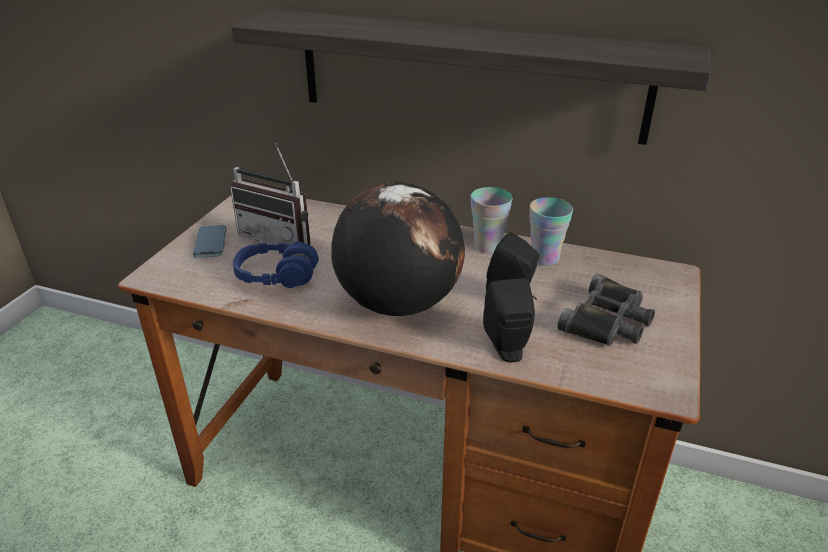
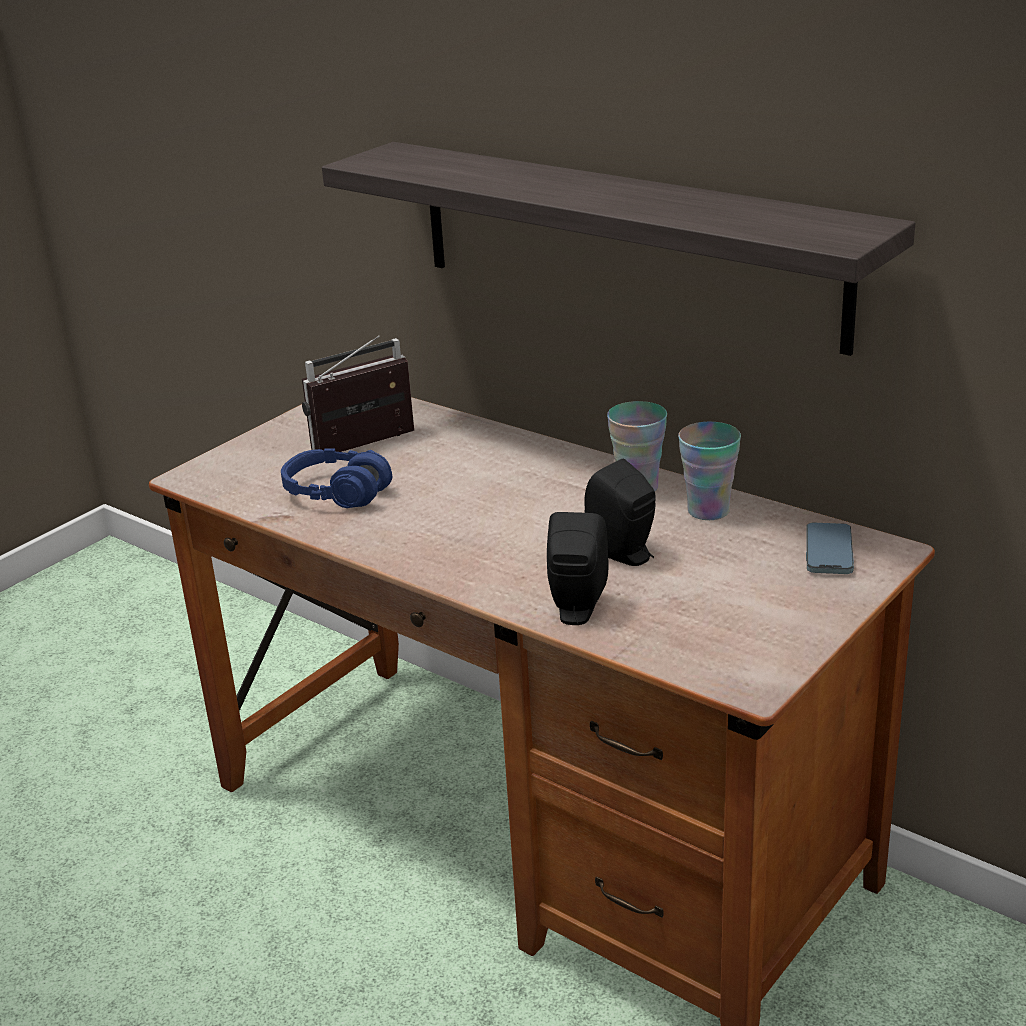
camera: 20 degrees right, 5 degrees down
(211, 244) = (277, 446): phone -> phone (829, 552)
(280, 237) = (367, 448): radio -> radio turned 105 degrees clockwise
(398, 303) = (469, 542): globe -> none
(607, 321) = (737, 596): black binoculars -> none

